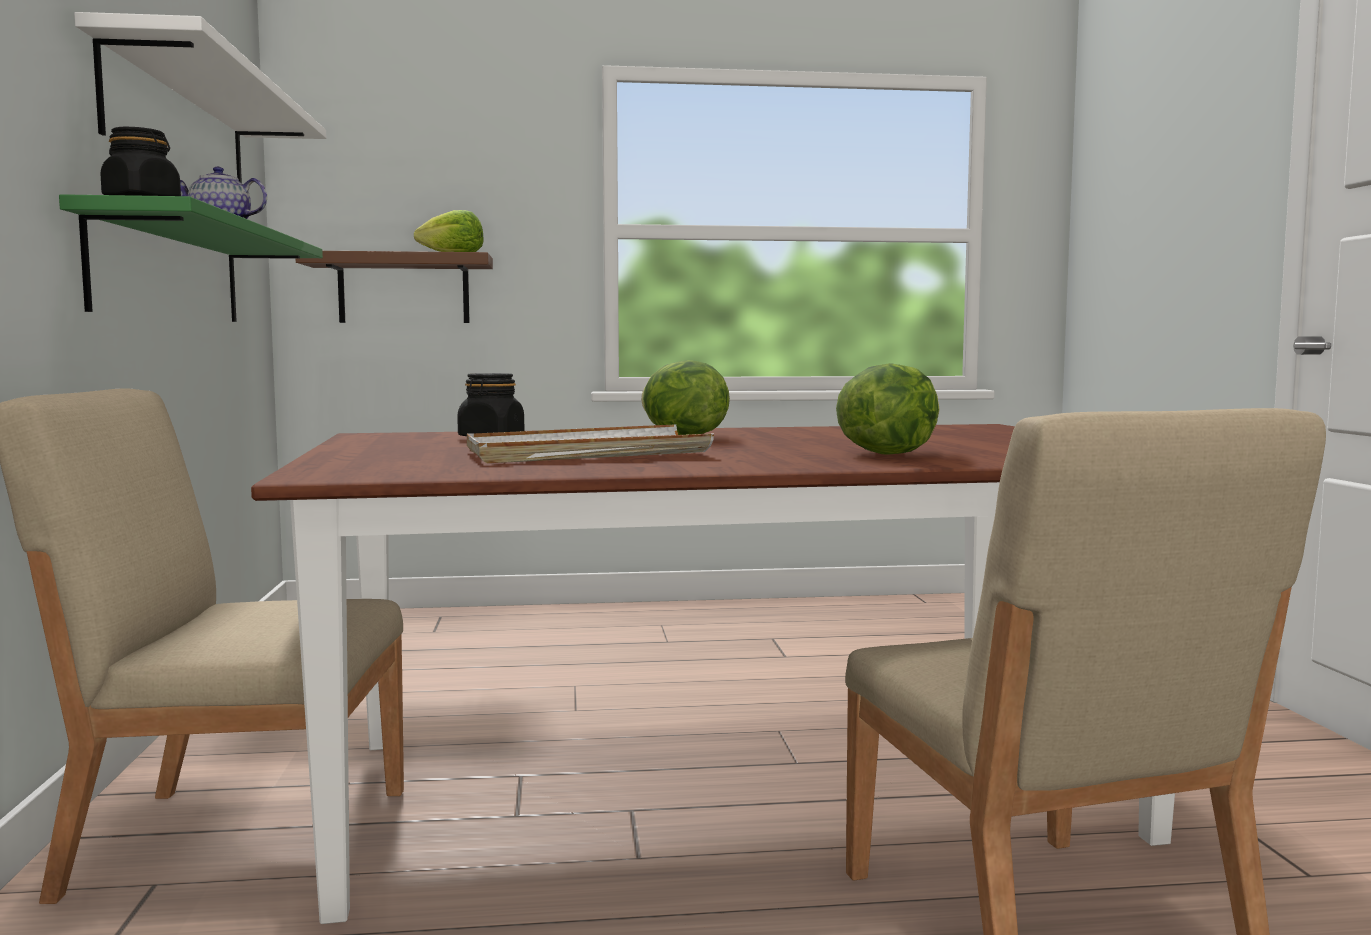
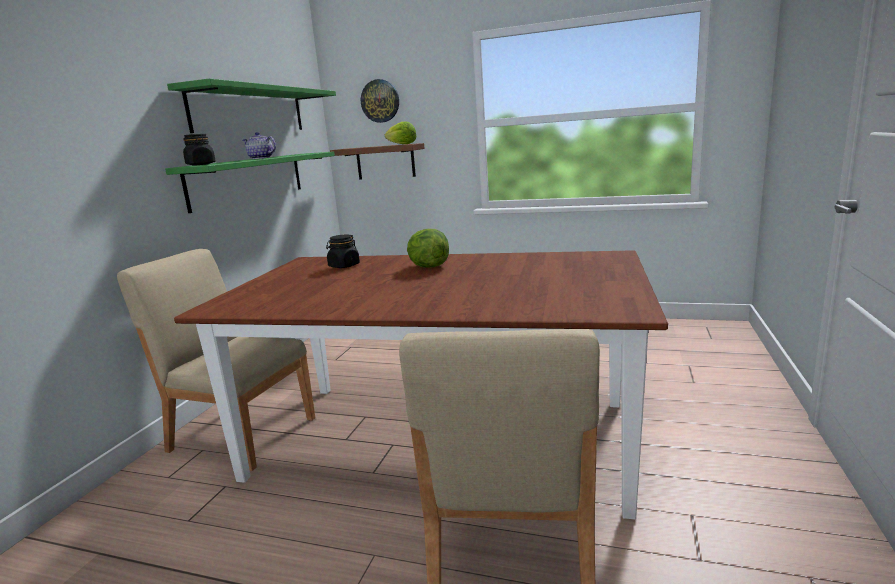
camera: 25 degrees right, 10 degrees up
(179, 126) = (250, 110): white shelf -> green shelf
(402, 168) = (380, 101): none -> wall clock
(586, 454) = (345, 289): white tray -> none
(887, 453) = (481, 297): lettuce -> none

